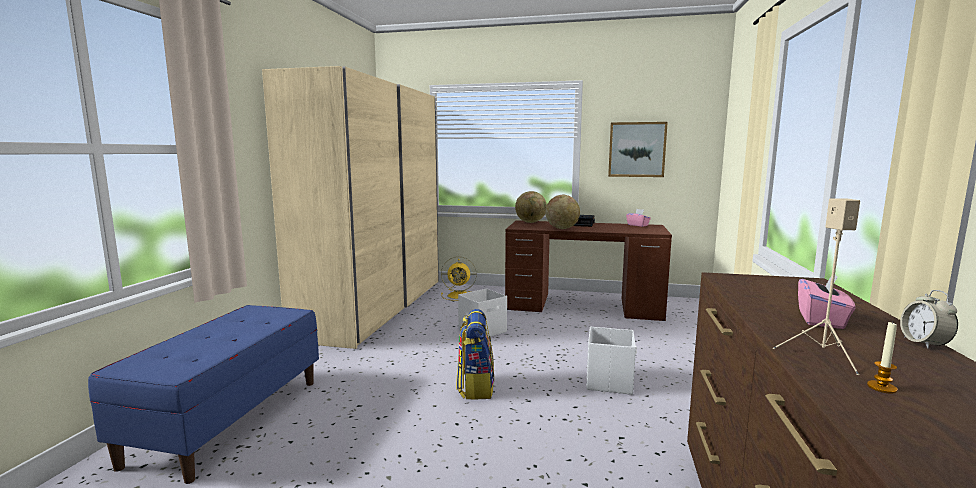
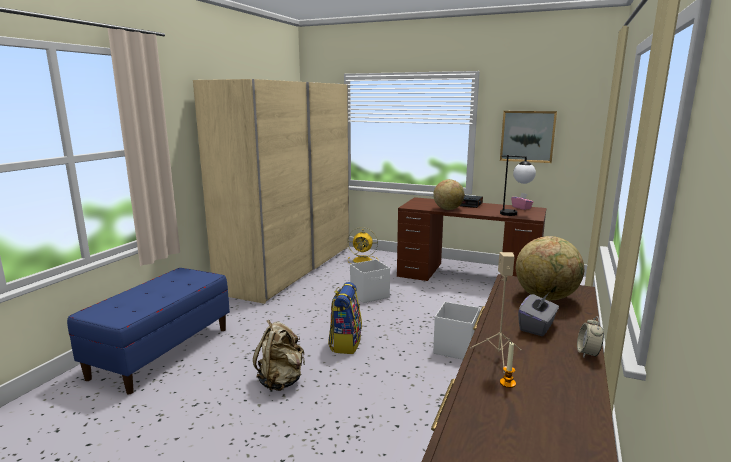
camera: 10 degrees right, 5 degrees up
(409, 441) = (281, 381): none -> beige backpack
(530, 222) = (425, 200): globe -> globe (546, 297)
(637, 230) = (515, 214): none -> table lamp
(821, 320) = (537, 327): pink tissue box -> grey tissue box

